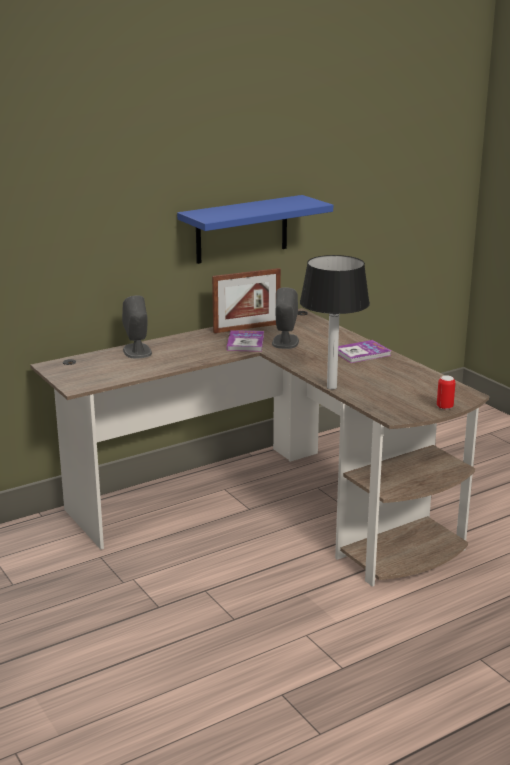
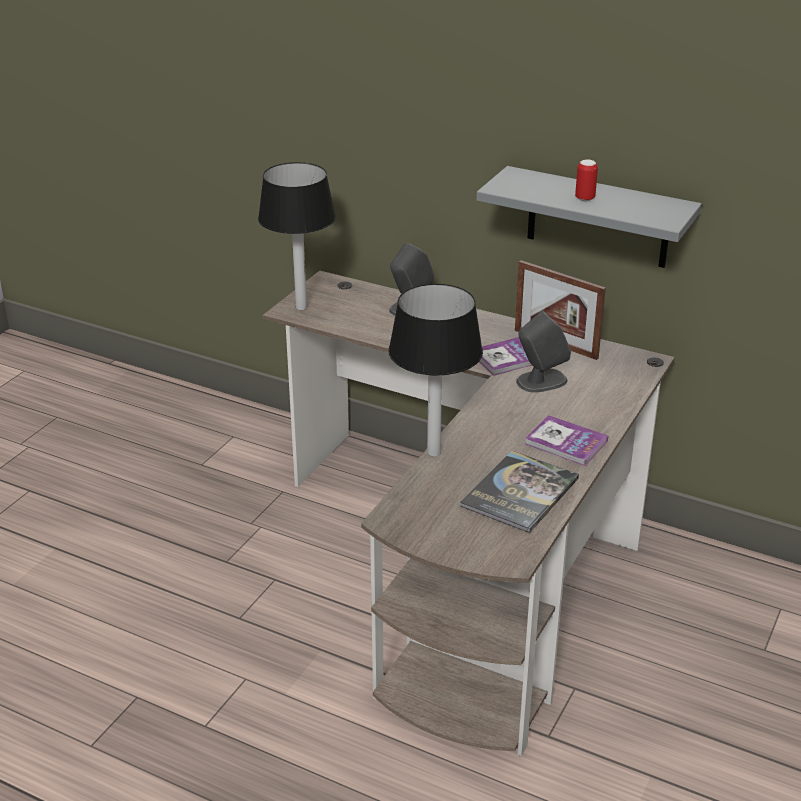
camera: 60 degrees right, 10 degrees up
(78, 382) = (300, 307): none -> table lamp
(242, 229) = (598, 218): blue shelf -> grey shelf
(402, 376) = (520, 492): none -> book
(444, 407) = (452, 550): can -> can (585, 198)

